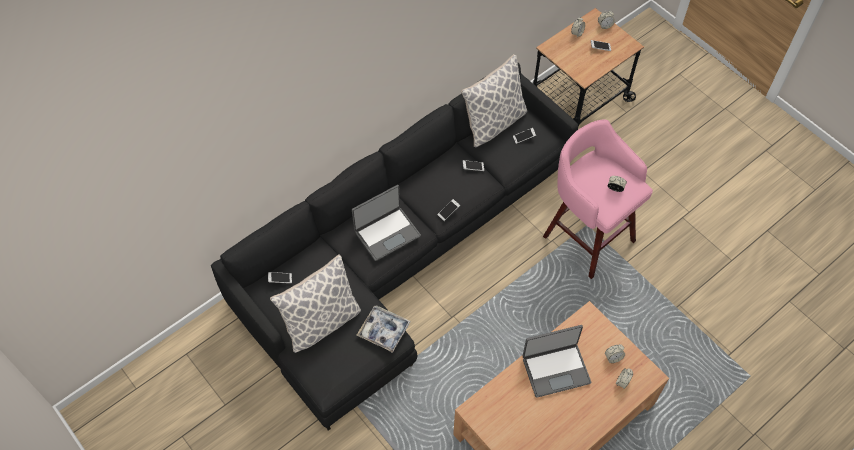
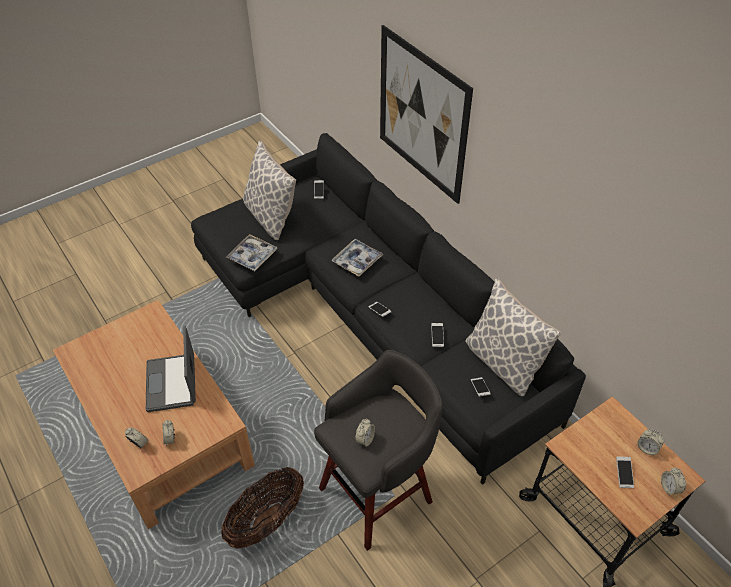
camera: 95 degrees right, 10 degrees down
(318, 105) = (422, 115): none -> picture
(387, 233) = (357, 261): laptop -> tray
(586, 236) = (378, 493): pink stool -> grey stool
(626, 314) = (267, 520): none -> basket

